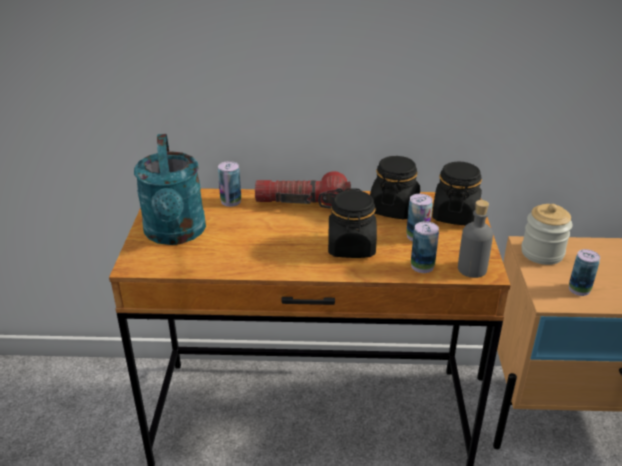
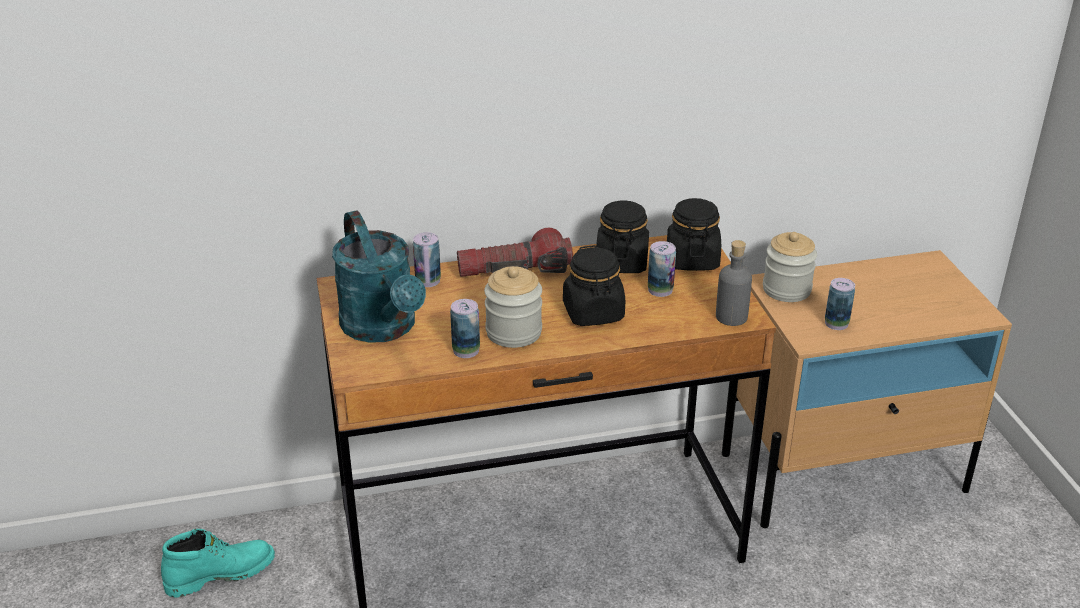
camera: 15 degrees left, 0 degrees up
(70, 399) = (220, 573): none -> turquoise boot
(277, 253) = (513, 332): none -> jar
(422, 266) = (678, 322): can -> can (466, 350)

